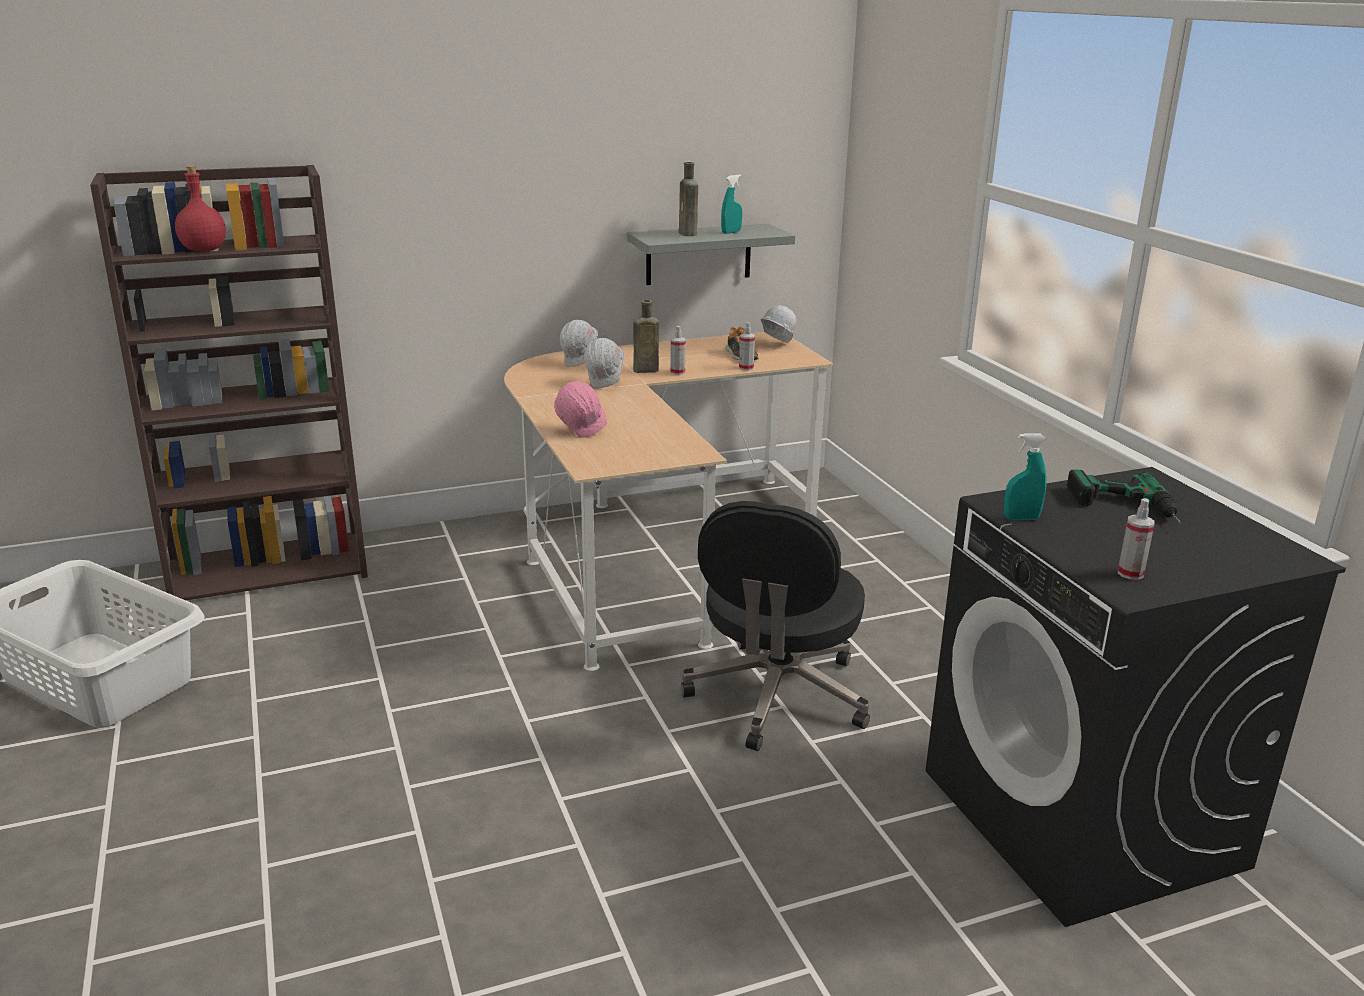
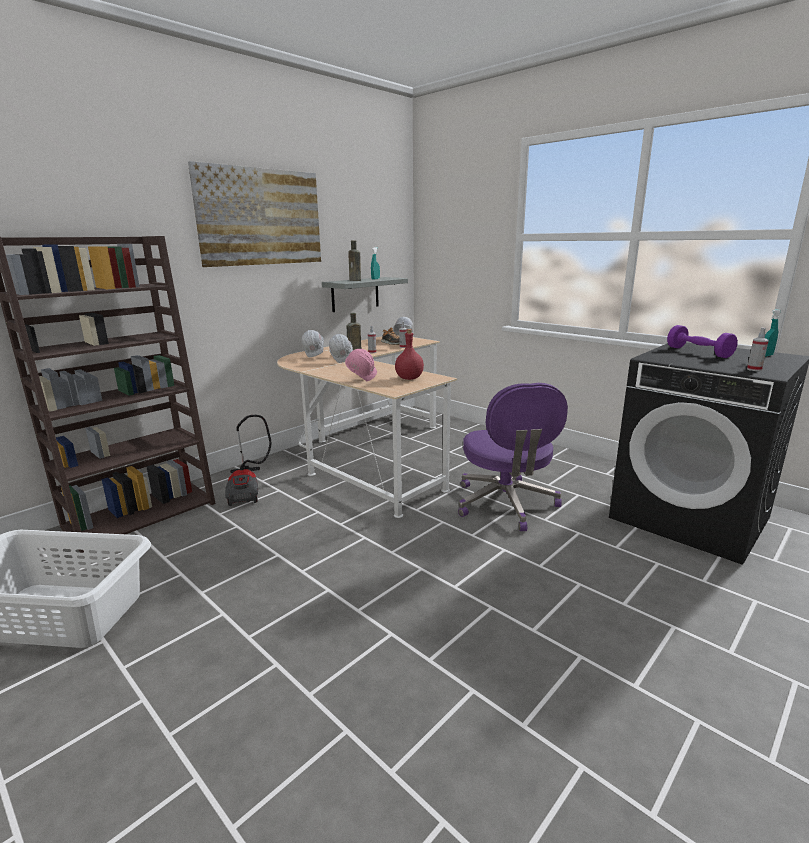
camera: 25 degrees left, 5 degrees down
(205, 250) = (83, 290): red bottle -> red bottle (409, 378)
(425, 566) = (247, 490): none -> vacuum cleaner
(514, 125) = (261, 217): none -> picture
(776, 697) = (506, 504): black office chair -> purple office chair
(1021, 518) = (671, 361): turquoise spray bottle -> turquoise spray bottle (766, 356)
(1125, 508) = (698, 352): power drill -> purple dumbbell

